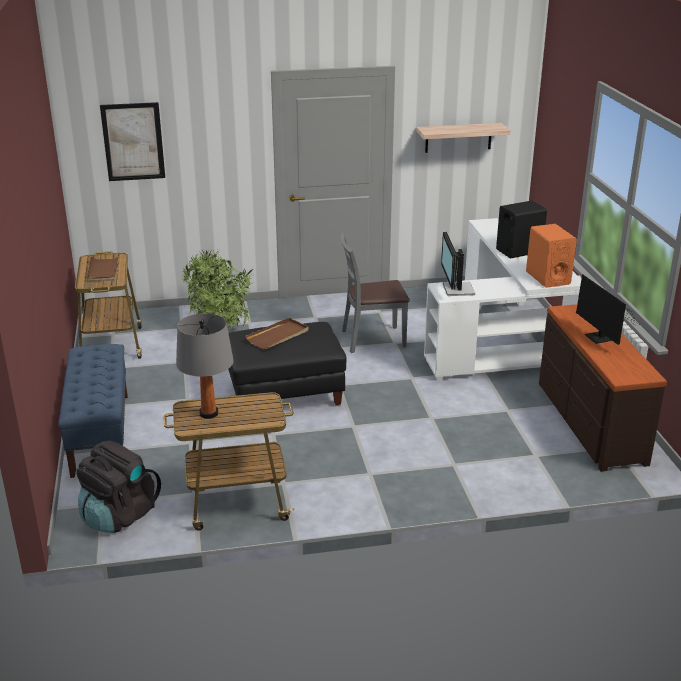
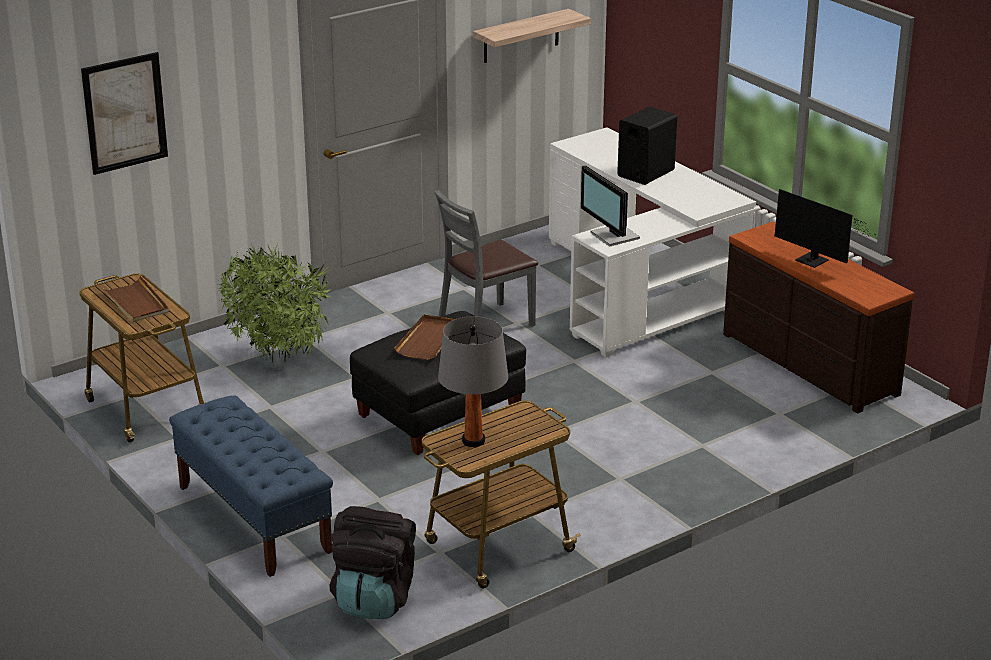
camera: 25 degrees left, 0 degrees up
(547, 278) = (707, 201): orange speaker -> none

